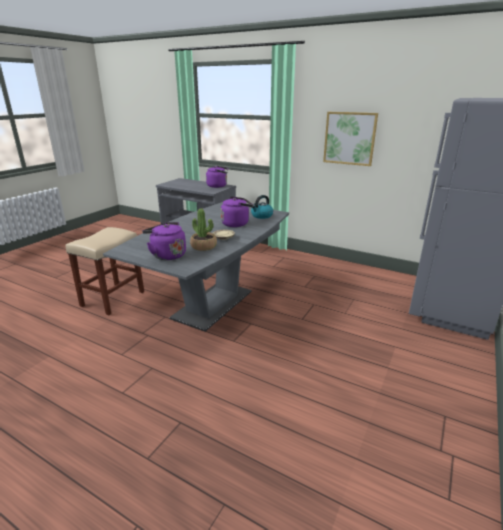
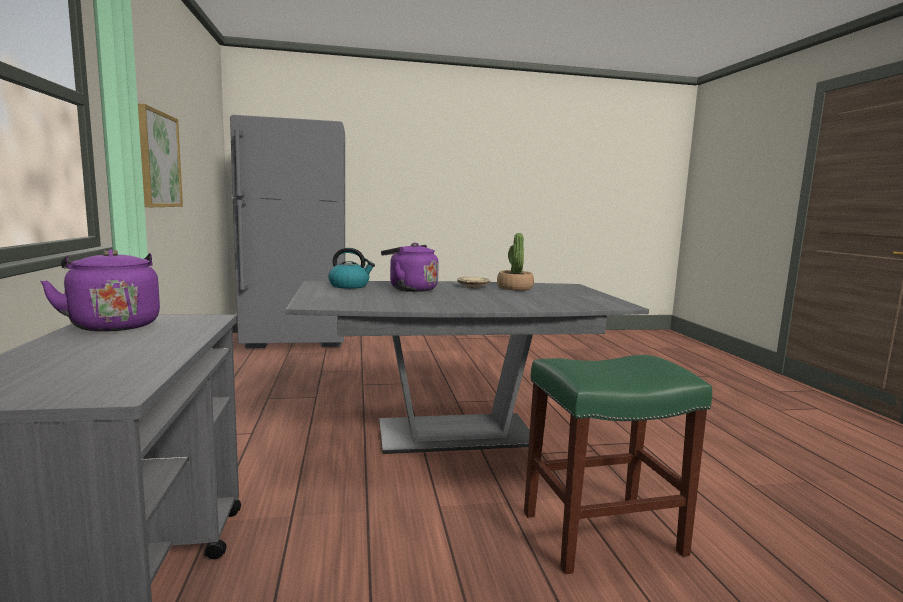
camera: 130 degrees left, 15 degrees down
(113, 298) = (600, 534): beige stool -> green stool
(167, 255) = (569, 292): purple kettle -> none

